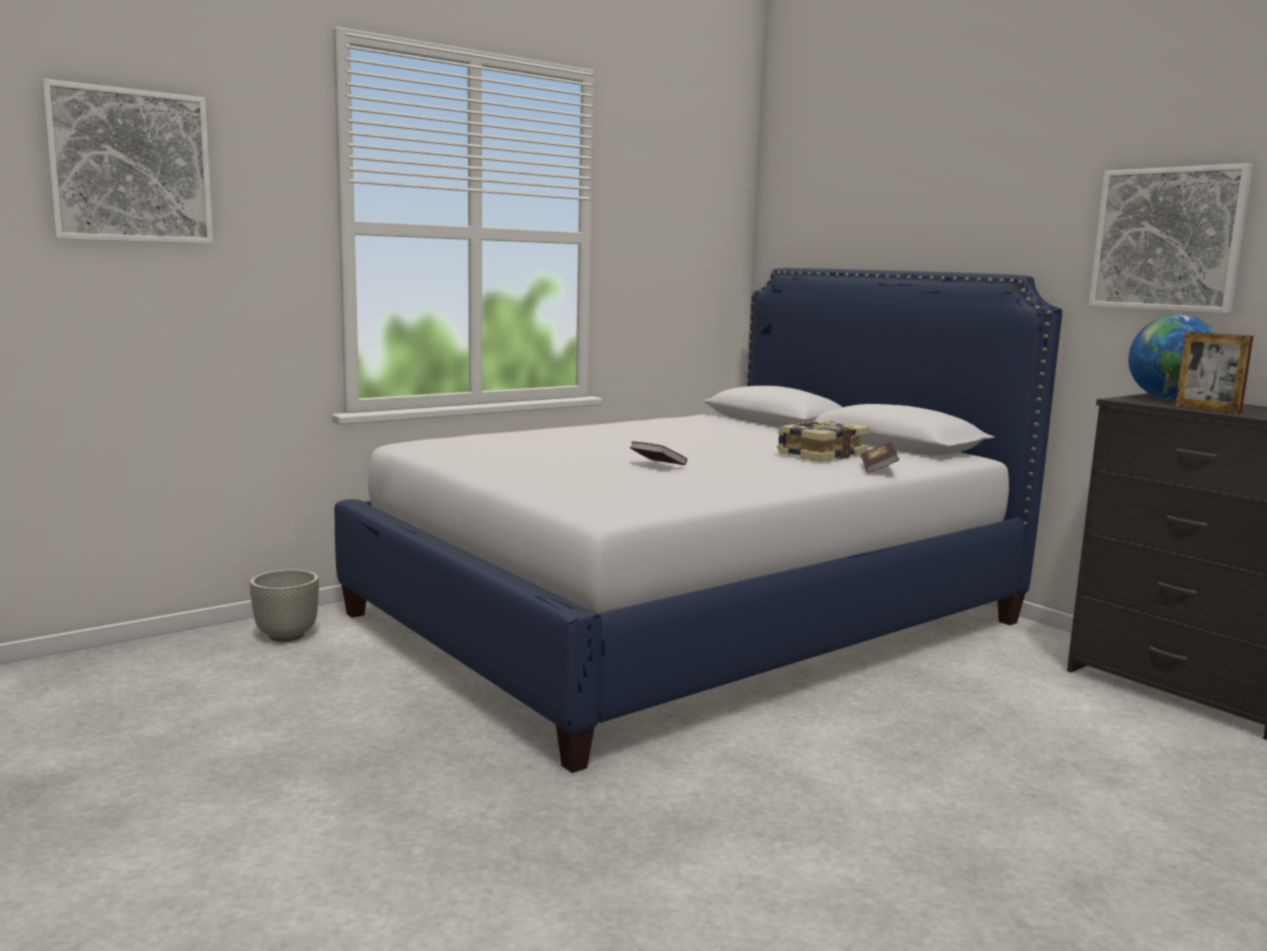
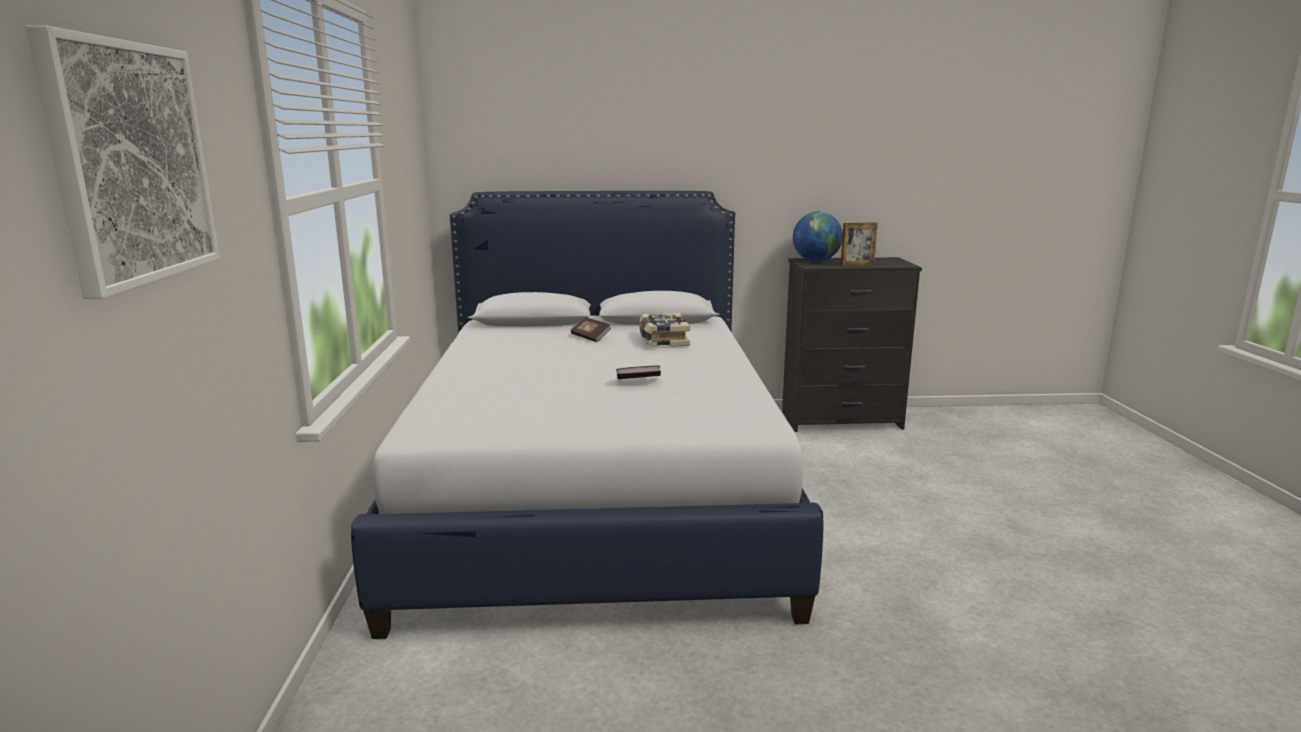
camera: 55 degrees left, 5 degrees up
(287, 636) = (381, 691): grey planter -> none
(878, 469) = (721, 341): book -> book (590, 337)
(1168, 239) = (788, 165): picture -> none

